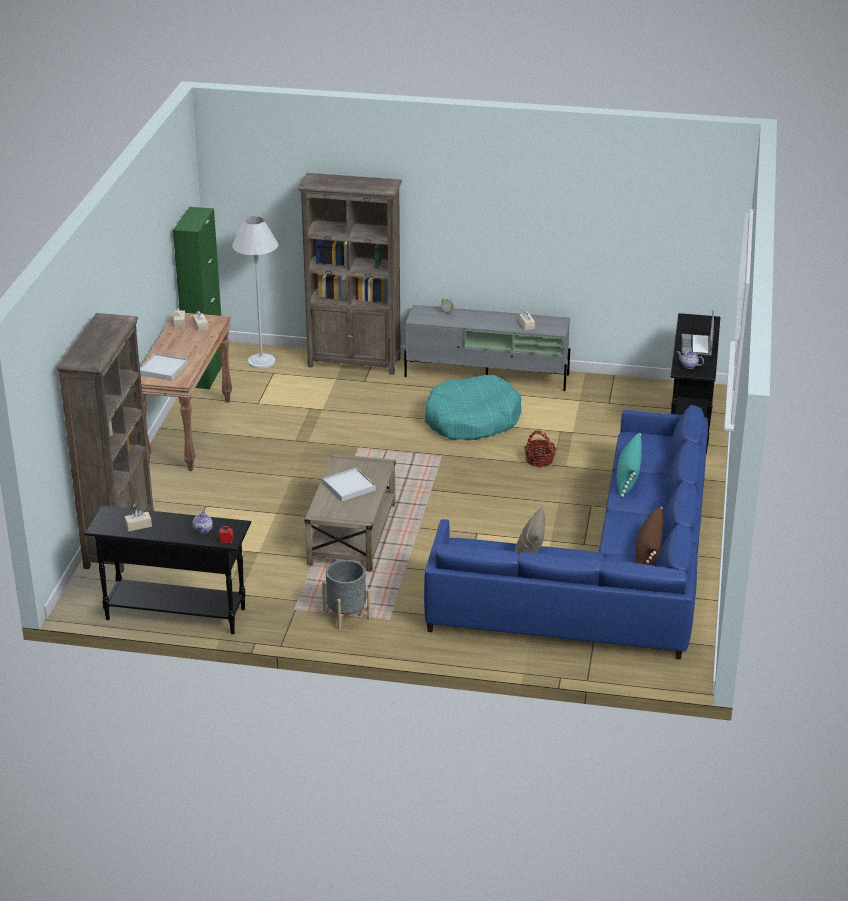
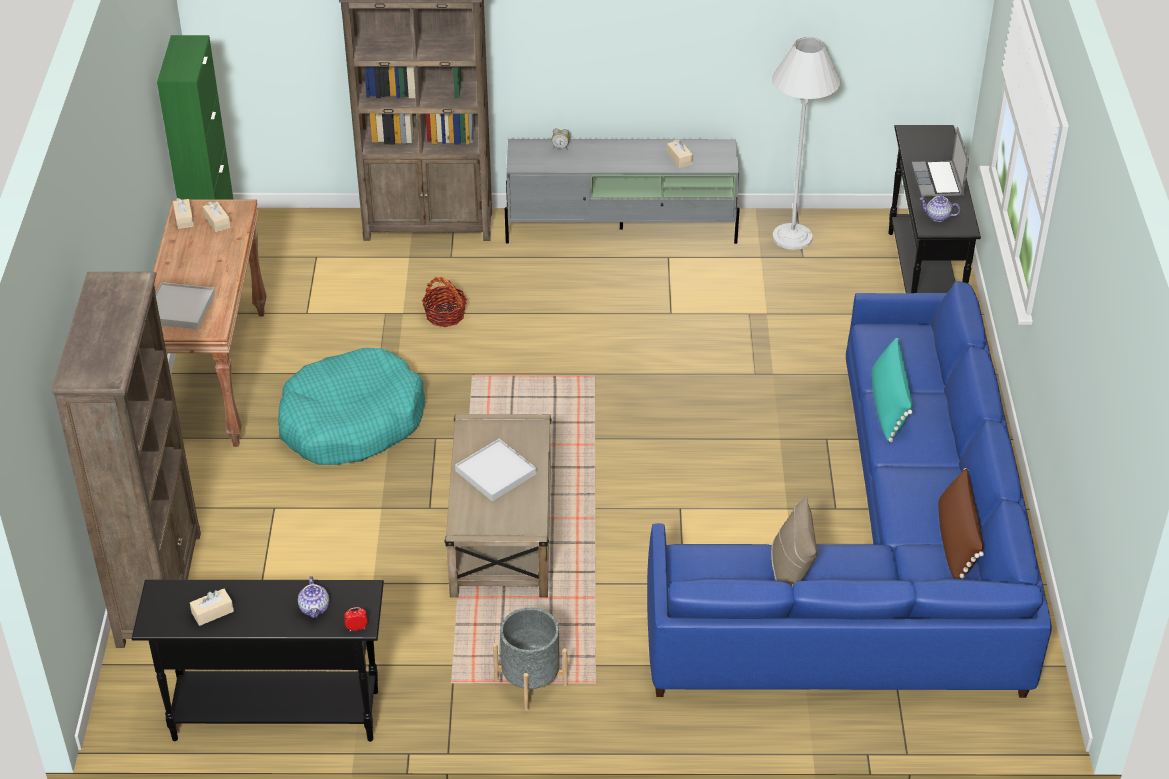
camera: 10 degrees left, 10 degrees up
(261, 361) = (294, 238): white floor lamp -> white floor lamp (792, 237)
(471, 420) = (620, 308): turquoise dog bed -> turquoise dog bed (351, 422)
(539, 460) = (734, 368): basket -> basket (445, 315)

